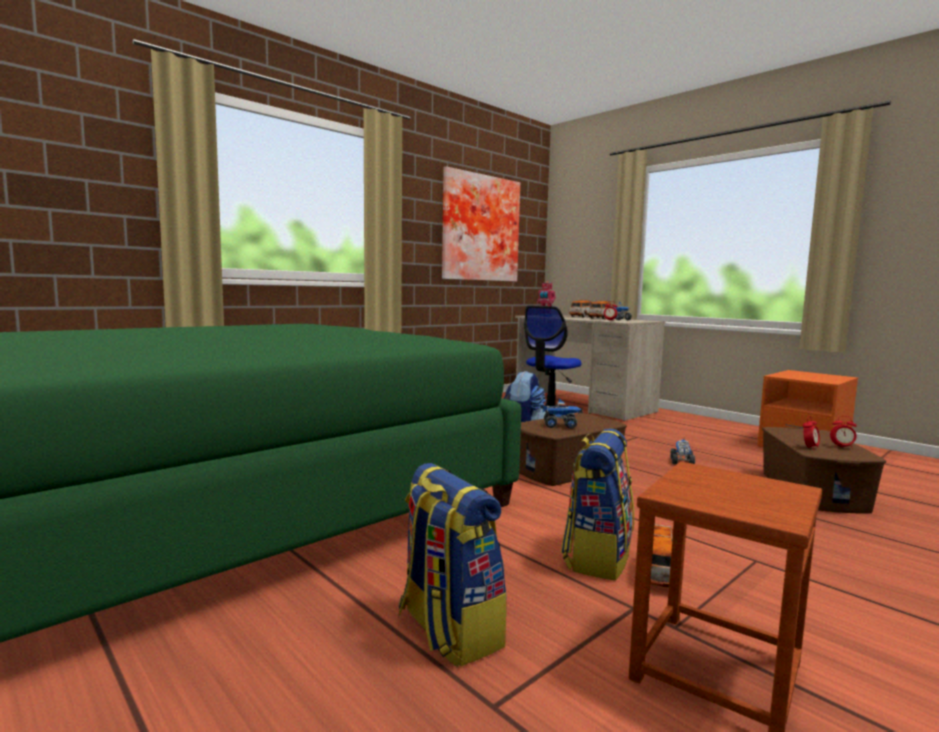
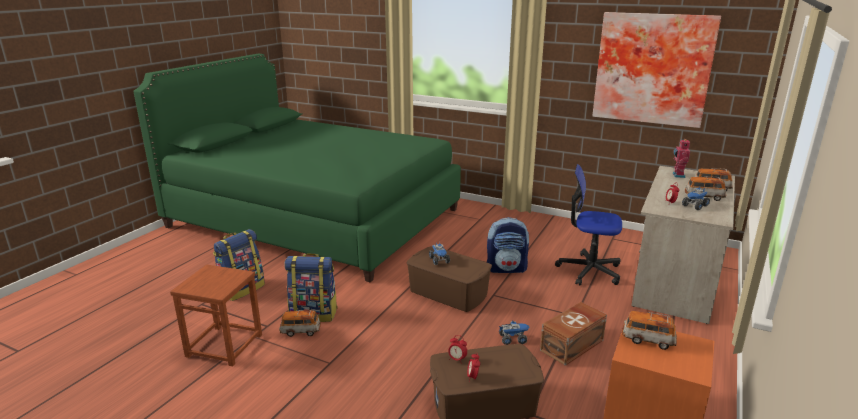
camera: 70 degrees right, 15 degrees up
(692, 446) = (573, 345): none -> brown storage box
(798, 376) = (647, 340): none -> toy car

